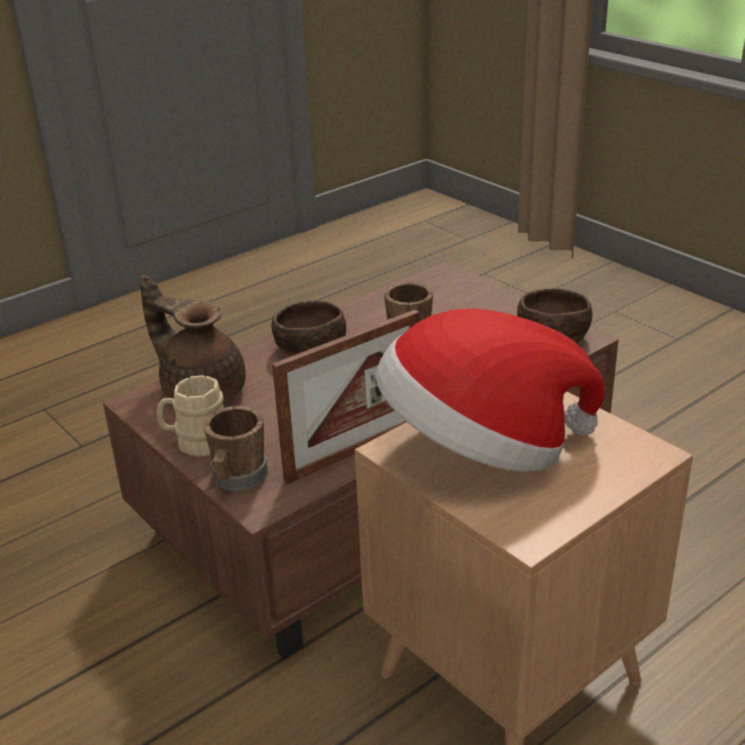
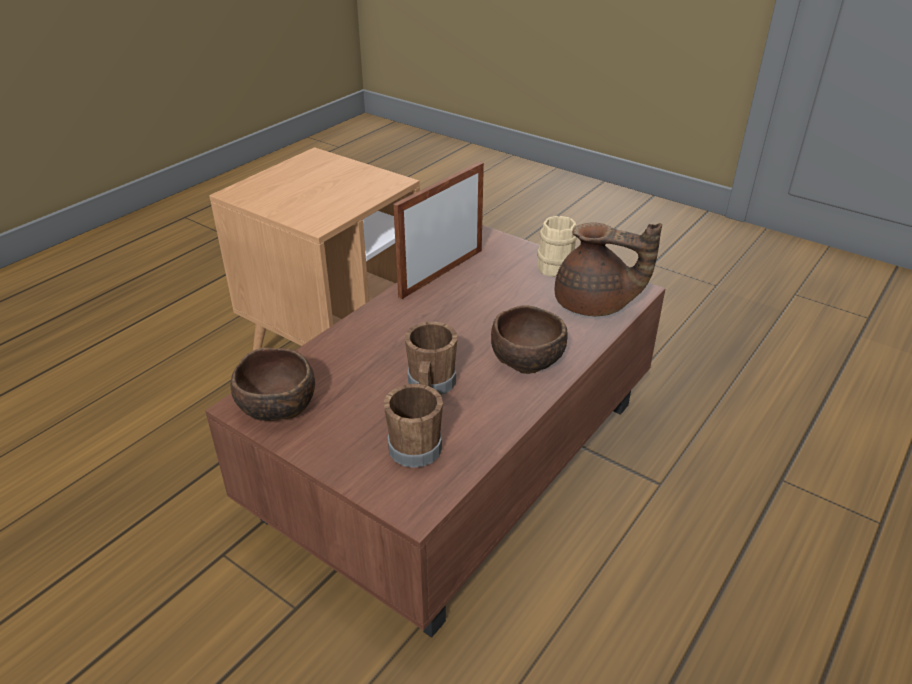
camera: 165 degrees right, 5 degrees up
(237, 478) = (513, 248): brown mug -> brown mug (415, 444)
(481, 448) = (341, 186): hat -> none

